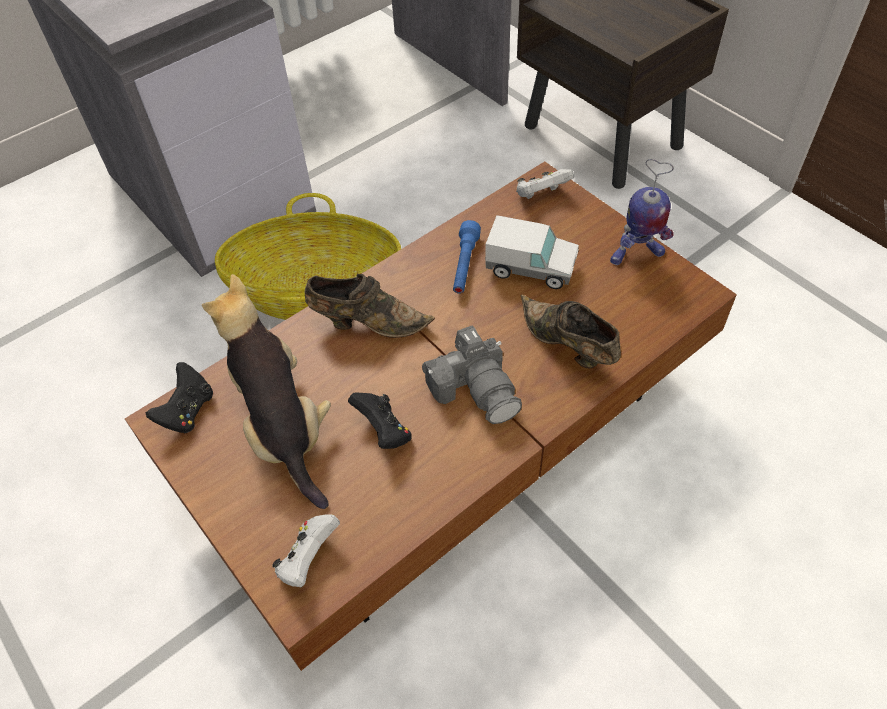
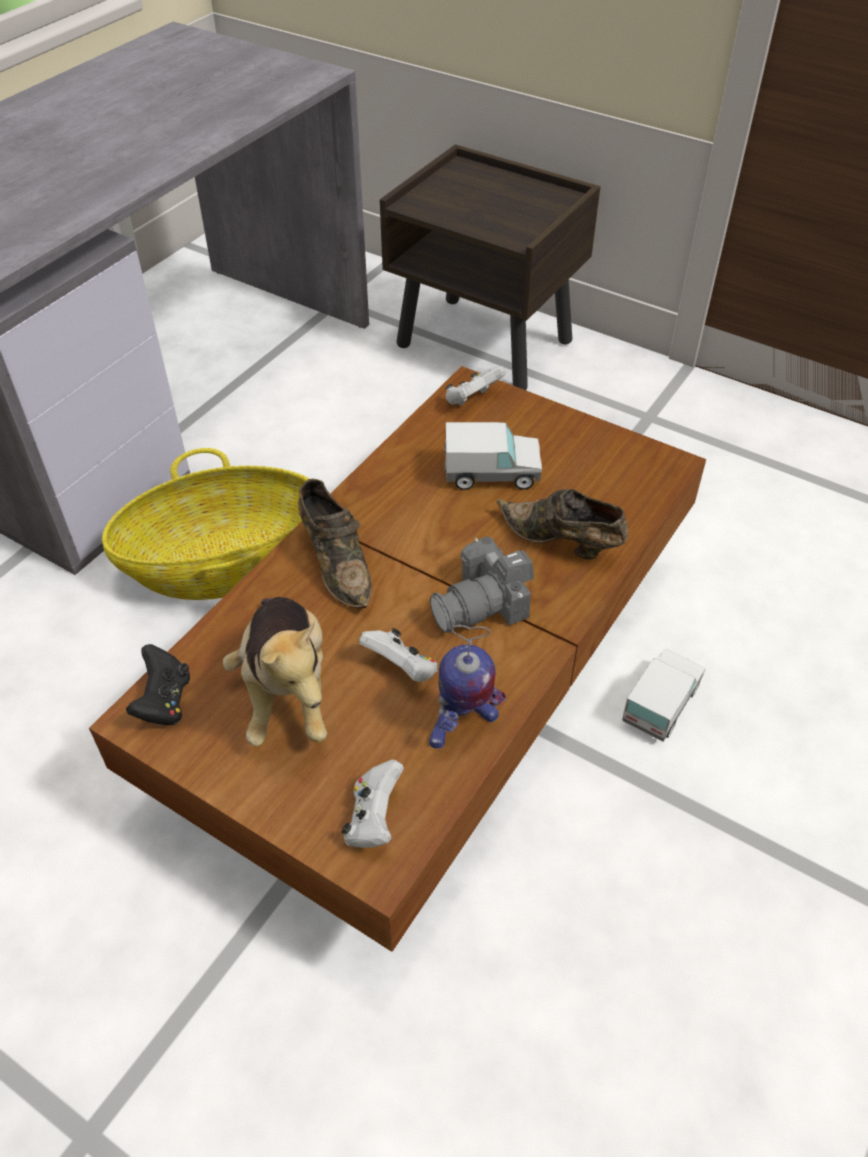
camera: 20 degrees left, 5 degrees down
(284, 426) = (287, 691): plush toy -> plush toy turned 150 degrees counterclockwise
(367, 323) = (337, 564): brown shoe -> brown shoe turned 75 degrees clockwise
(384, 431) = (402, 669): black game controller -> white game controller
(464, 265) = (420, 484): blue flashlight -> none
(476, 389) = (484, 604): camera -> camera turned 105 degrees clockwise
(636, 255) = (593, 440): toy robot -> toy robot (461, 726)
(637, 506) = (660, 704): none -> toy truck

